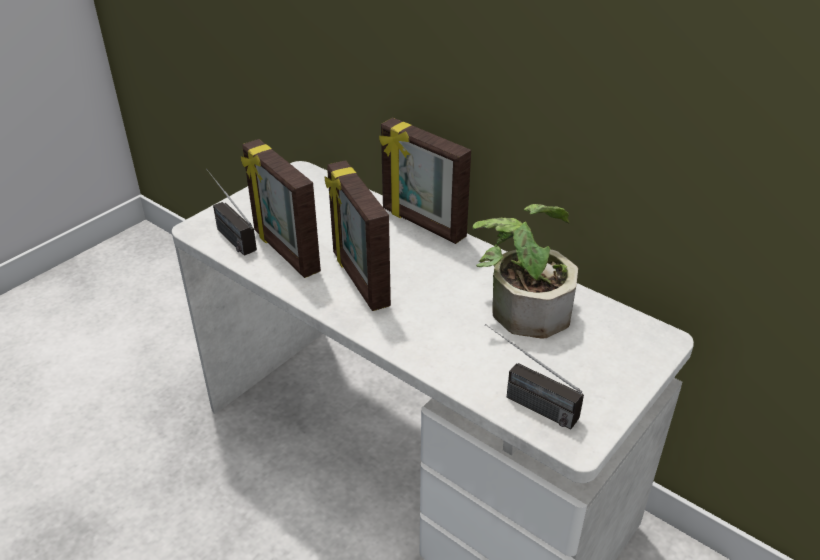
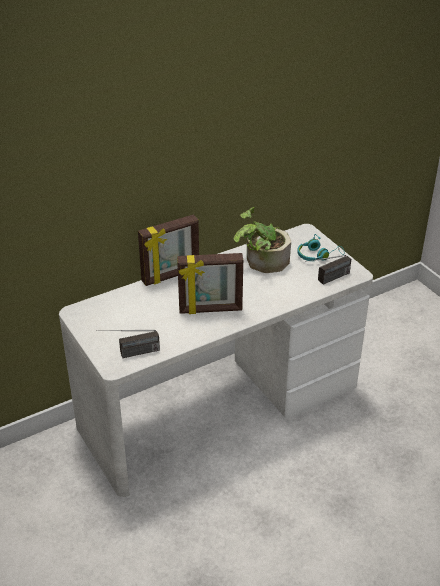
camera: 70 degrees left, 0 degrees up
(285, 252) = (166, 333): picture frame -> none
(595, 371) = (318, 255): none -> turquoise headphones

